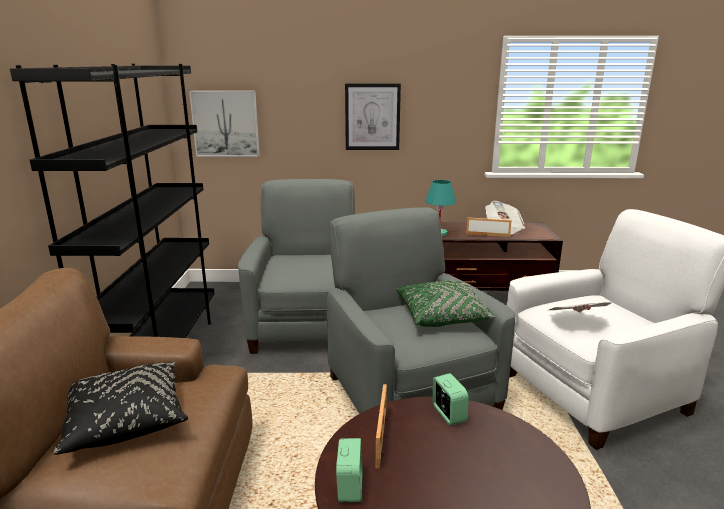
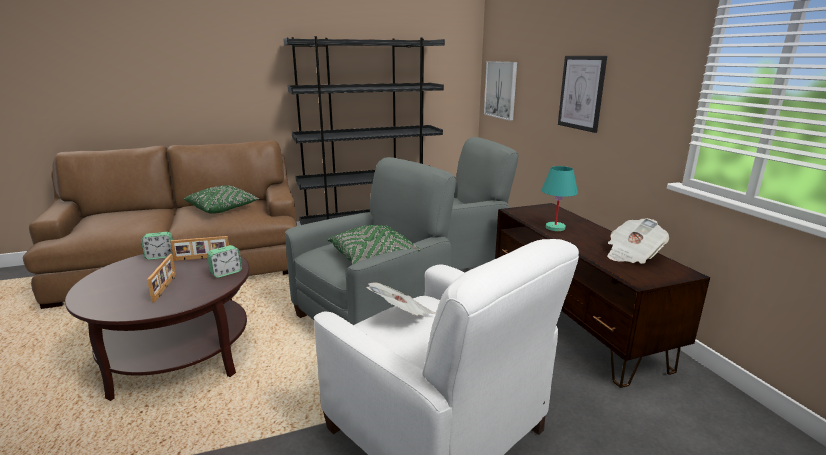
camera: 70 degrees right, 0 degrees up
(125, 419) = (223, 208): black pillow -> green pillow
(487, 235) = (587, 248): picture frame -> picture frame (165, 287)

